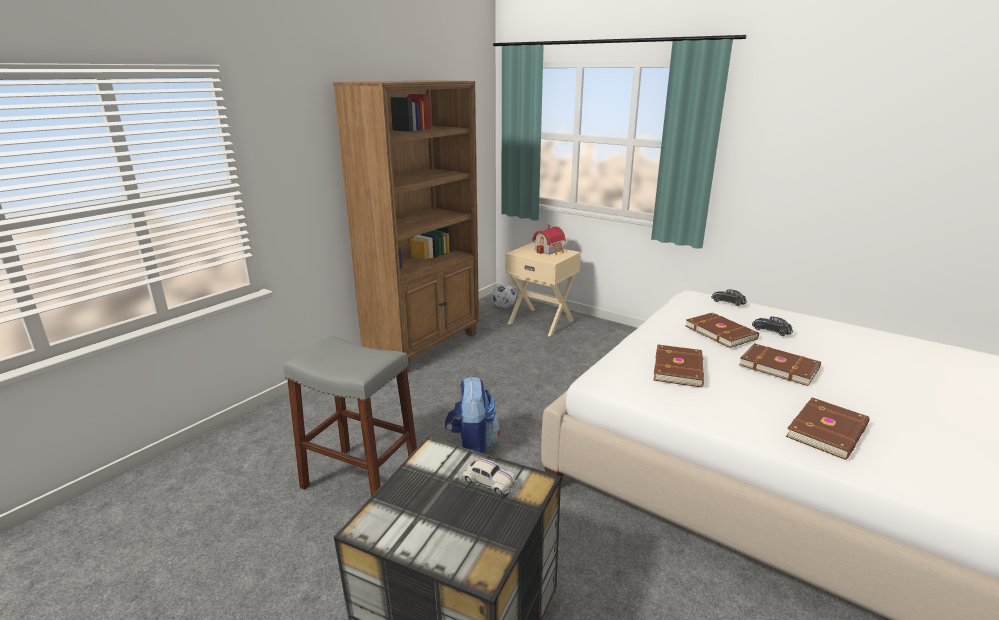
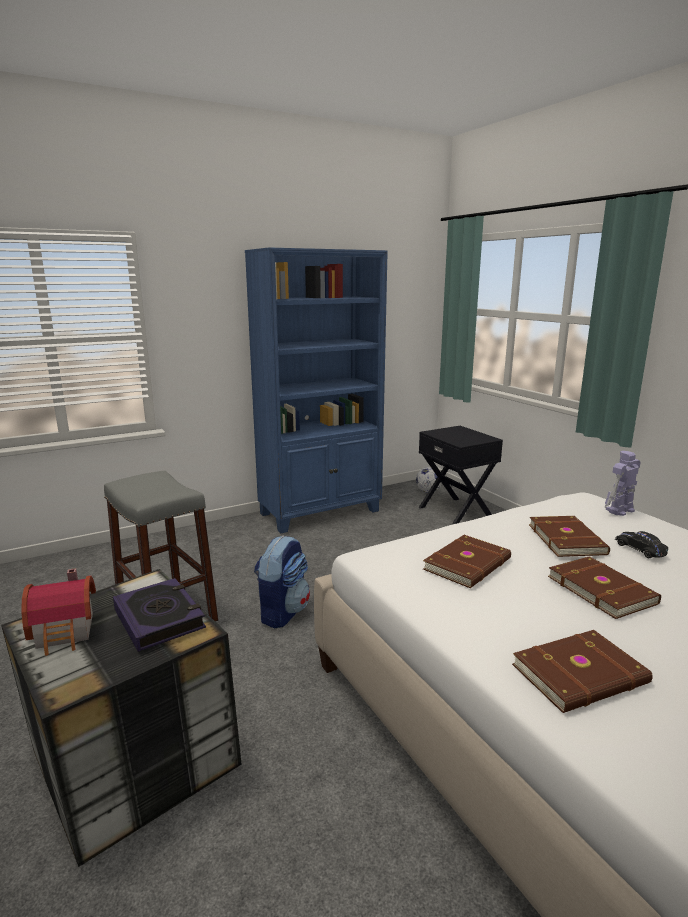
camera: 25 degrees right, 5 degrees down
(424, 345) = (321, 512): brown bookcase -> blue bookcase
(489, 482) = (159, 619): white toy car -> book
(541, 321) = (456, 511): beige nightstand -> black nightstand
(550, 250) = (470, 434): toy house -> toy house (66, 632)
(728, 301) = (619, 510): black toy car -> toy robot

